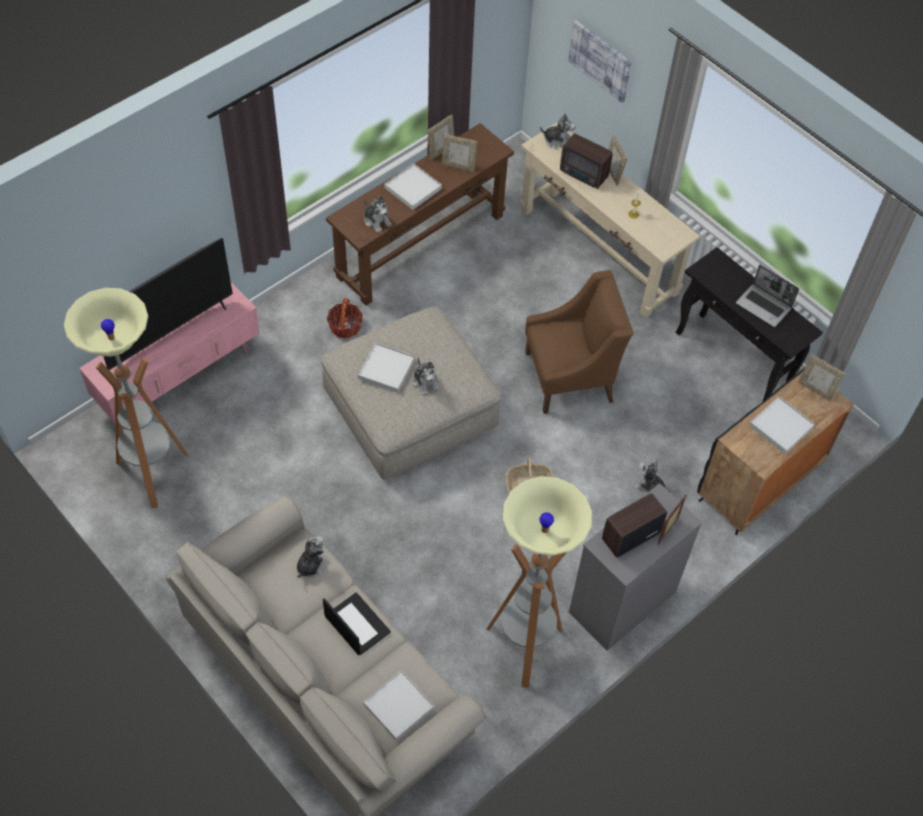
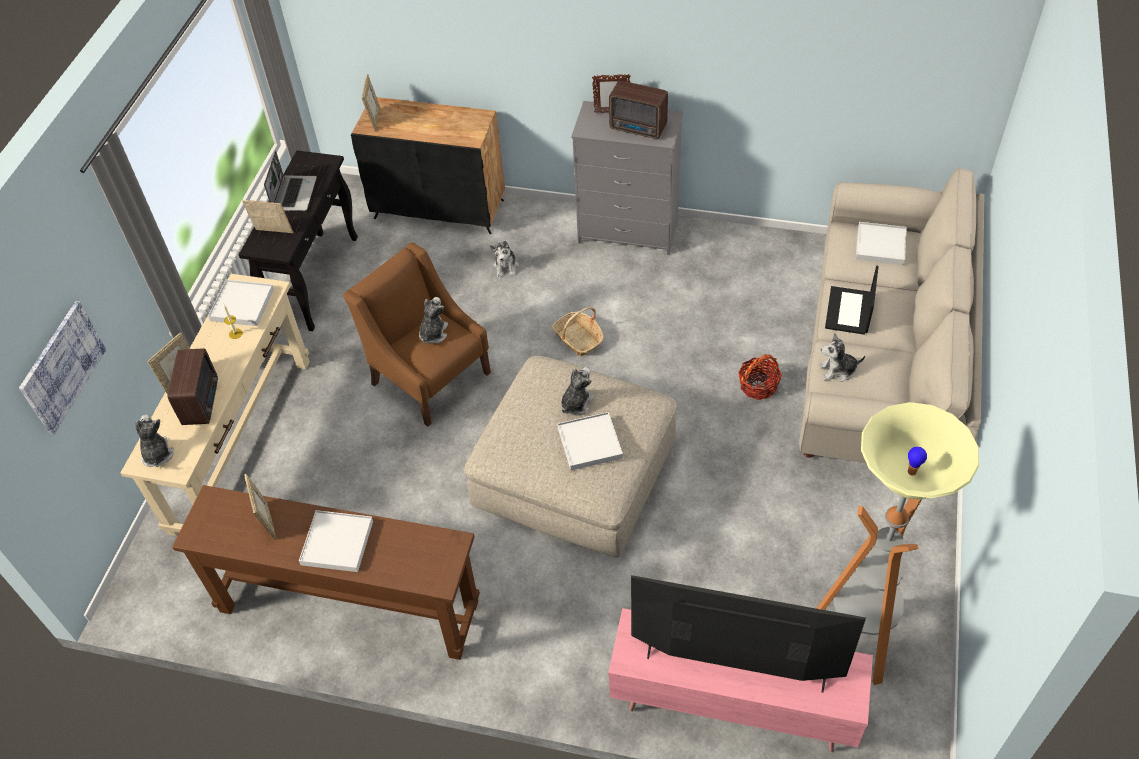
camera: 120 degrees left, 5 degrees down
(345, 326) = (523, 599): basket -> basket (758, 385)
(377, 221) = (417, 544): plush toy -> plush toy (433, 333)
(441, 150) = (251, 555): picture frame -> picture frame (273, 233)
(524, 647) = (724, 263): floor lamp -> none
(781, 426) = (432, 122): white tray -> white tray (242, 305)

